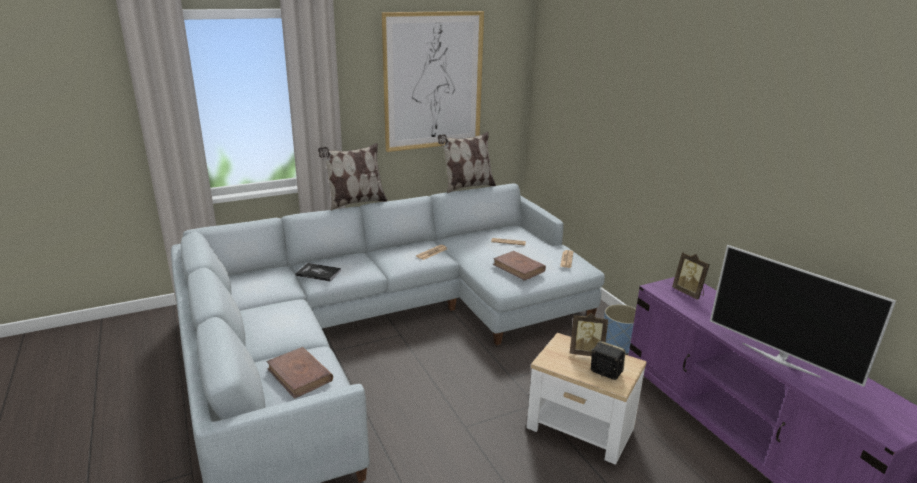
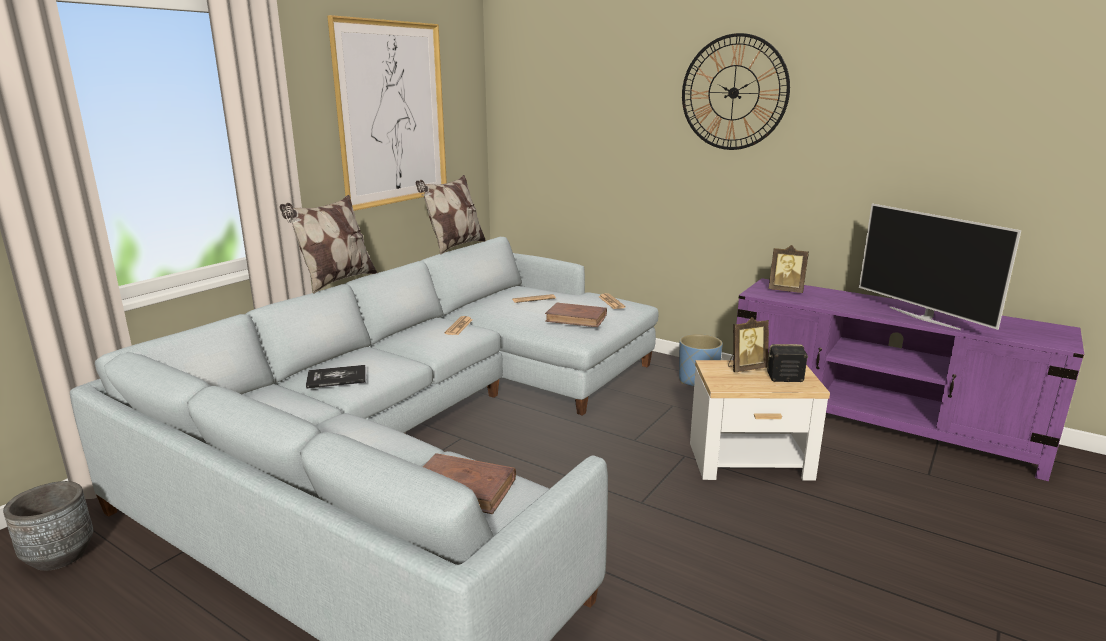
camera: 30 degrees left, 5 degrees down
(152, 335) = (60, 556): none -> grey planter
(689, 101) = (733, 93): none -> wall clock
(780, 359) = (924, 318): television -> television turned 45 degrees clockwise

